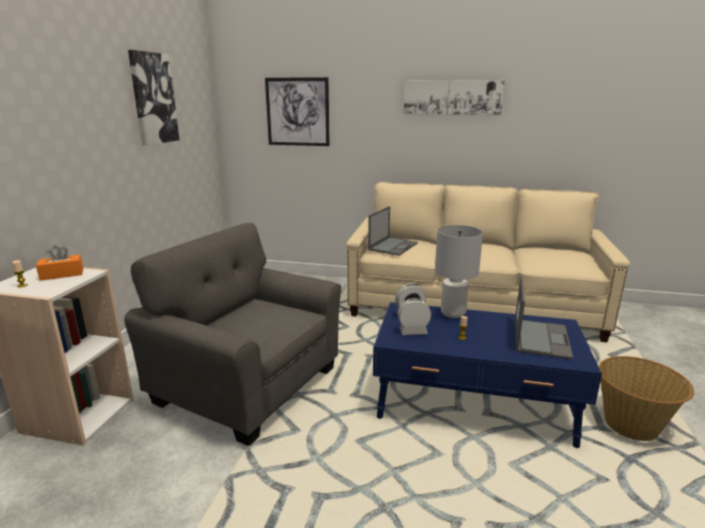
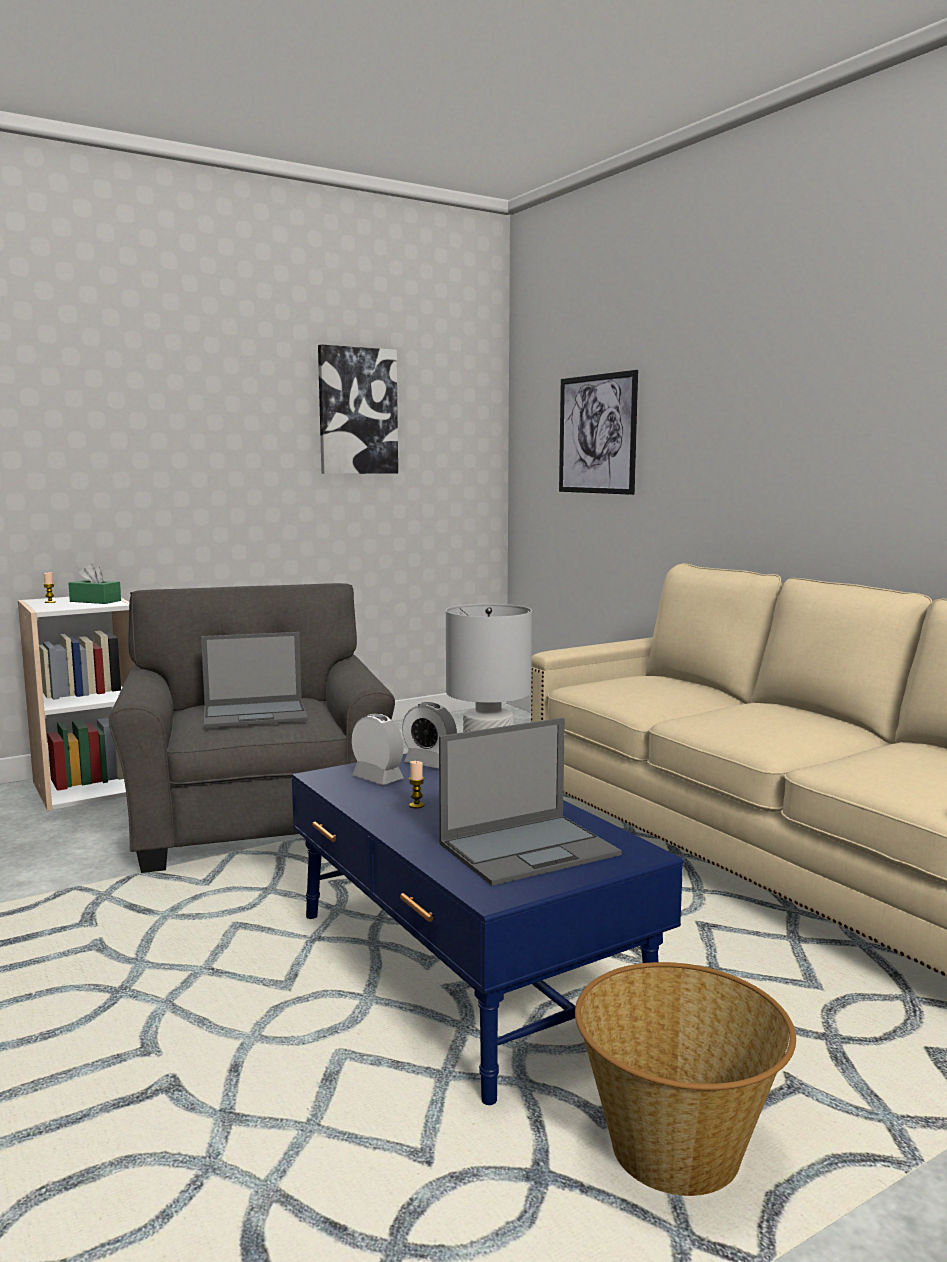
camera: 45 degrees right, 10 degrees down
(62, 274) = (95, 601): orange tissue box -> green tissue box
(393, 246) = (629, 683): laptop -> laptop (256, 714)
(452, 97) = (827, 390): picture -> none

